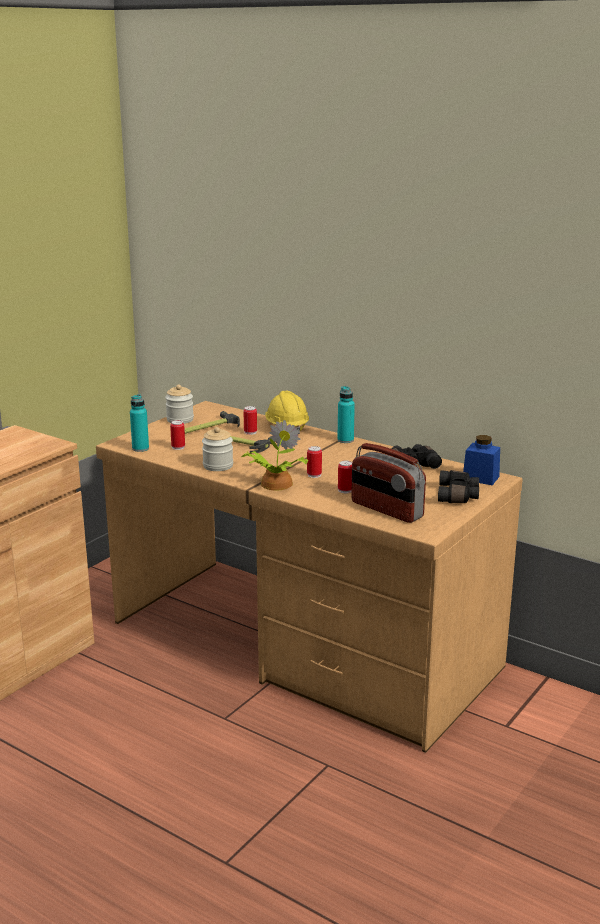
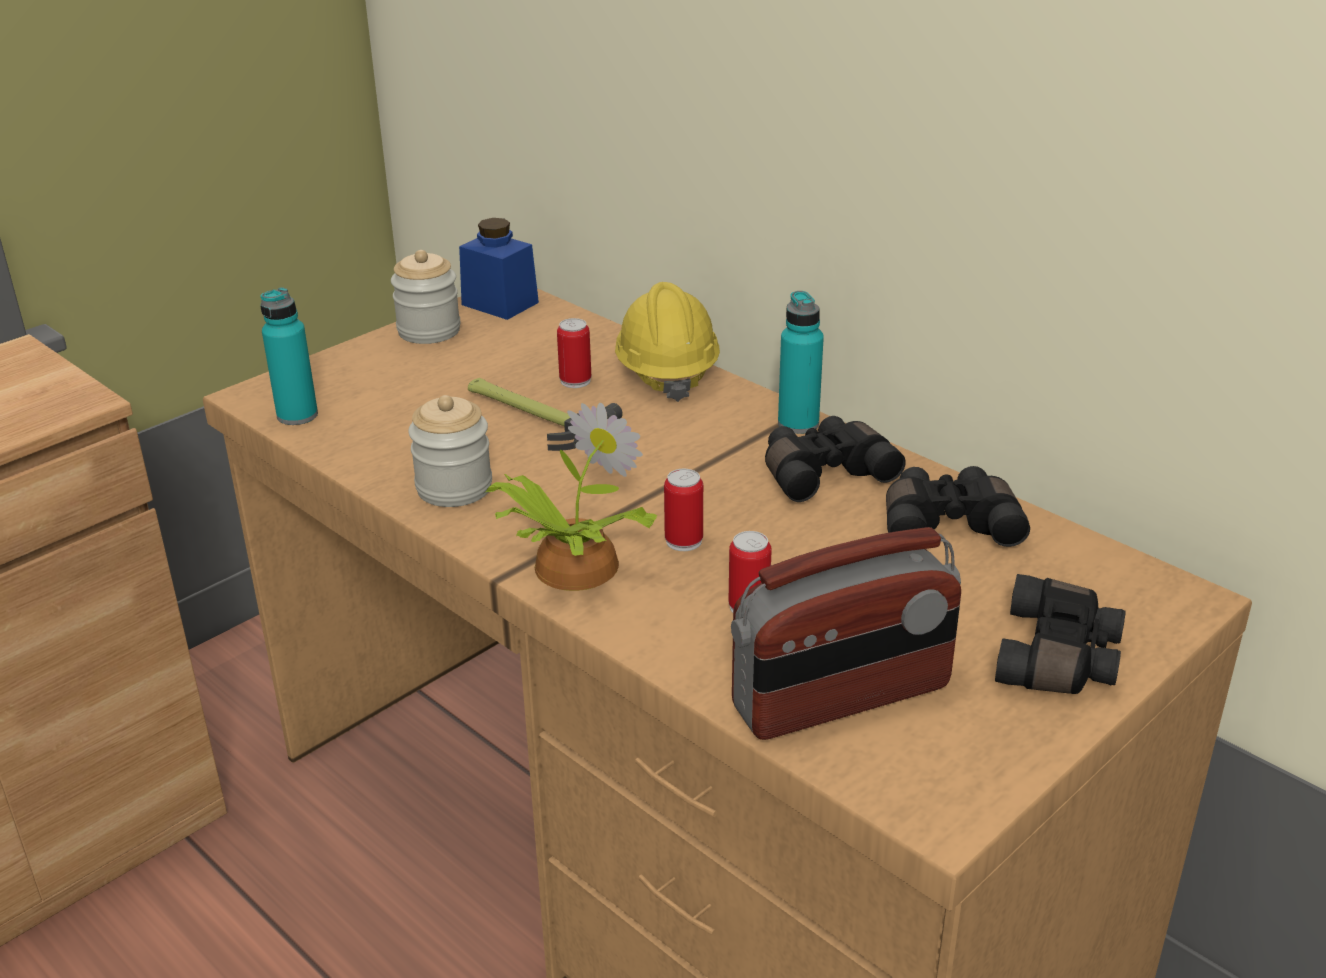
camera: 10 degrees right, 10 degrees up
(178, 447) = (386, 417): can -> none
(208, 427) = (484, 360): hammer -> none
(360, 453) = (824, 472): none -> black binoculars
(386, 510) = (842, 699): radio -> radio turned 75 degrees counterclockwise
(480, 478) = (1132, 592): blue jar -> blue jar (500, 303)

